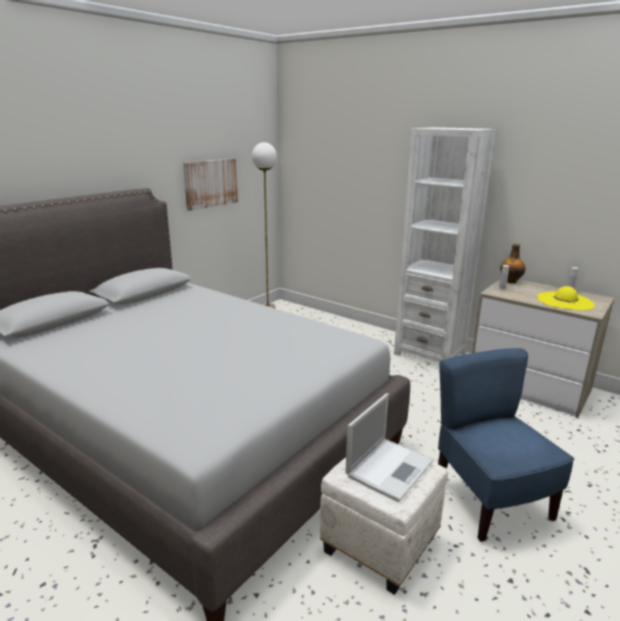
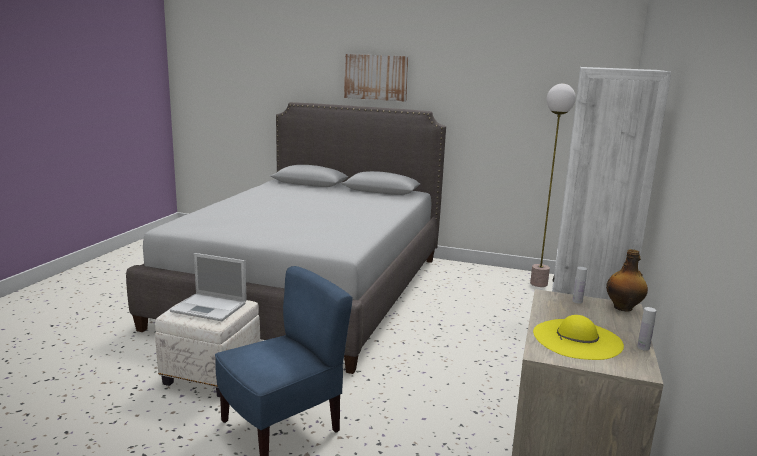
camera: 70 degrees right, 5 degrees down
(211, 183) = (514, 120): picture -> picture (376, 77)

